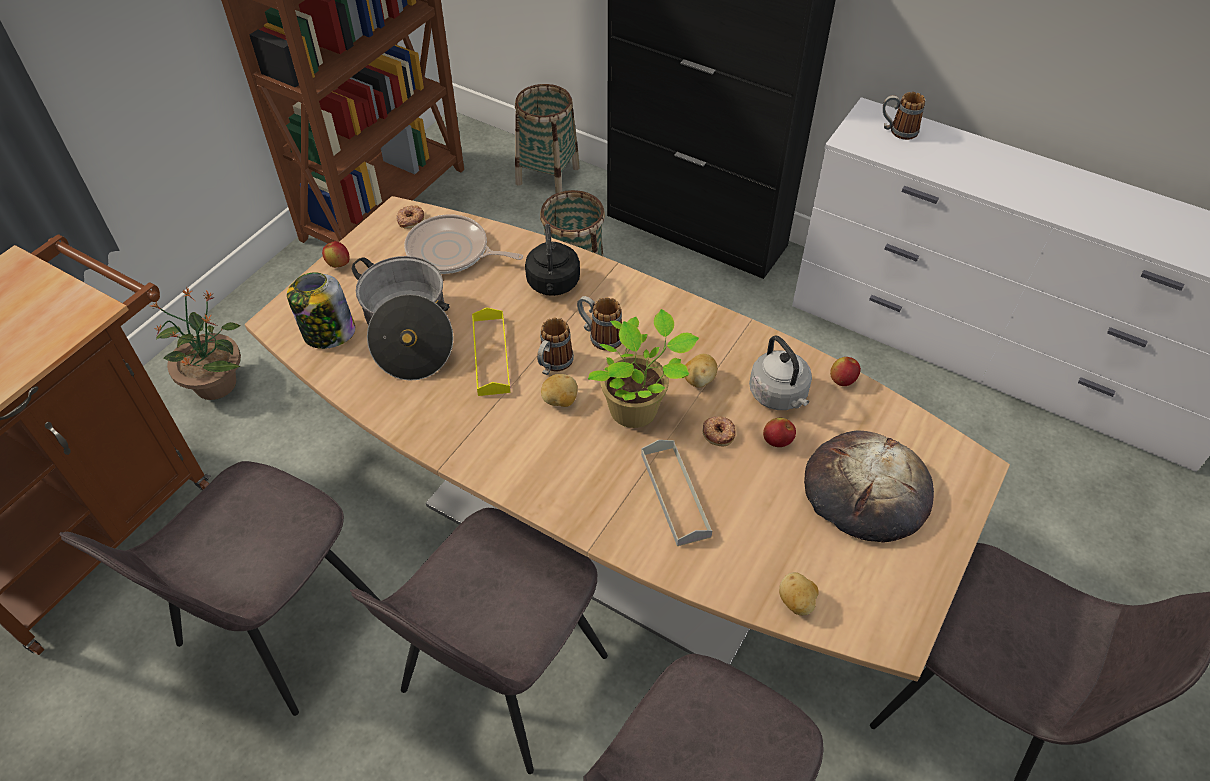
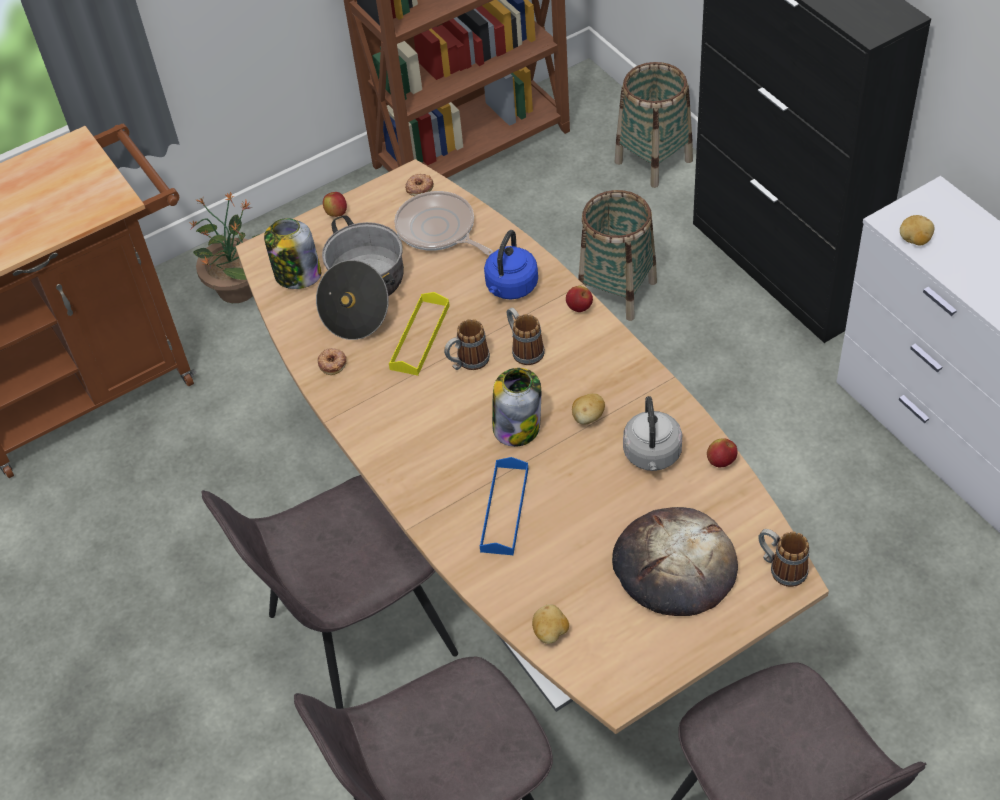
camera: 30 degrees right, 0 degrees up
(276, 628) = (194, 524): grey chair -> none
(553, 285) = (510, 288): black kettle -> blue kettle
(560, 401) = (455, 396): potato -> potato (914, 240)
(637, 410) = (517, 426): potted plant -> jar
(675, 494) = (504, 509): grey tray -> blue tray
(718, 433) = (575, 470): donut -> donut (332, 363)
(777, 441) = (623, 495): apple -> apple (579, 308)
(897, 131) = (952, 225): mug -> mug (781, 568)

